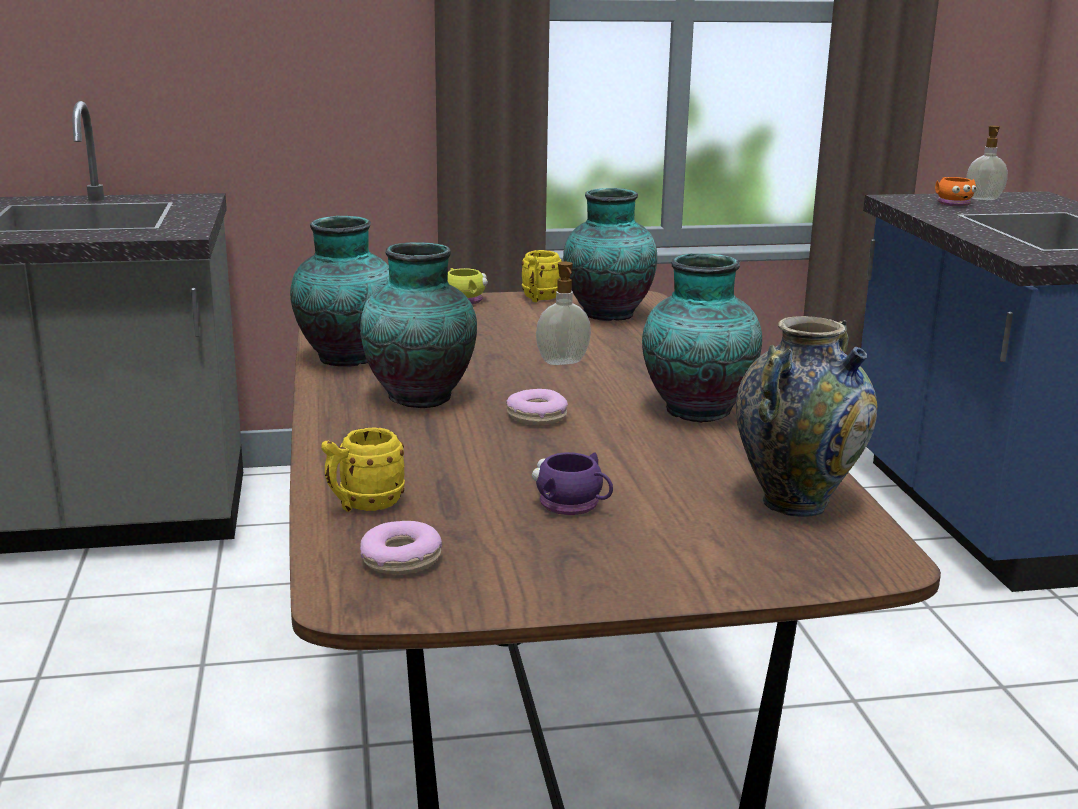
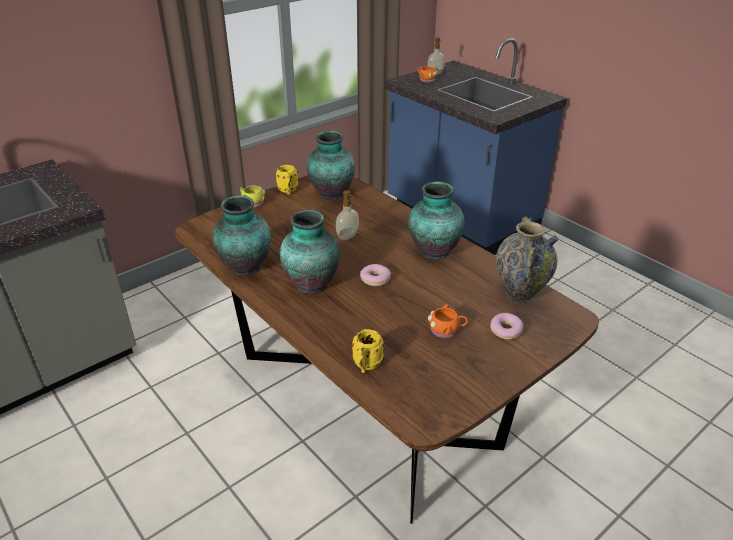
camera: 30 degrees left, 15 degrees up
(401, 560) = (416, 392): donut -> donut (505, 330)
(573, 505) = (446, 330): purple mug -> orange mug

